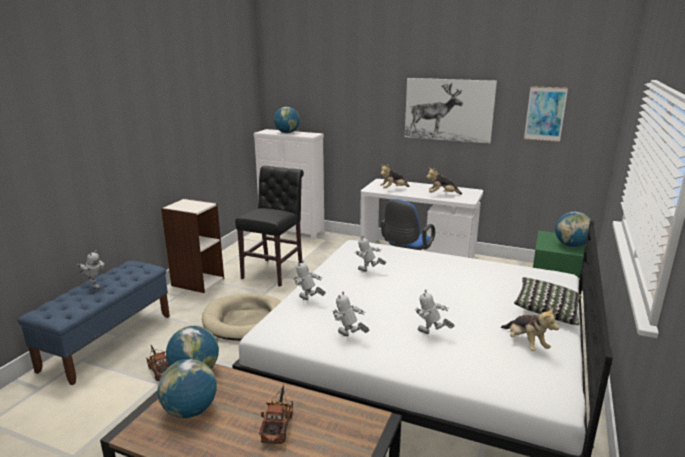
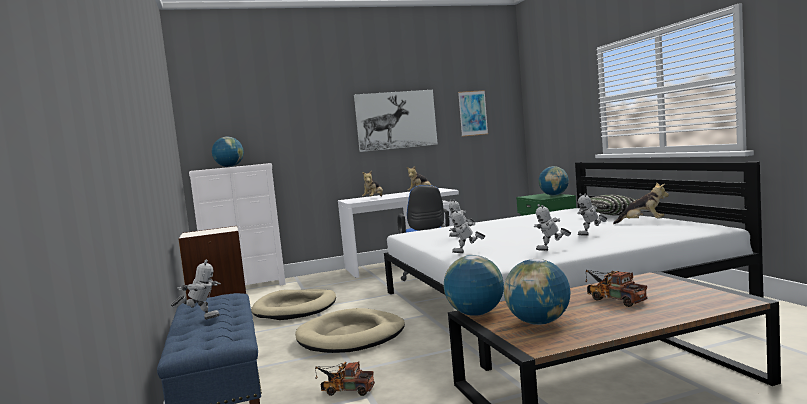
camera: 40 degrees left, 15 degrees down
(274, 271) = (295, 308): black chair -> beige dog bed

